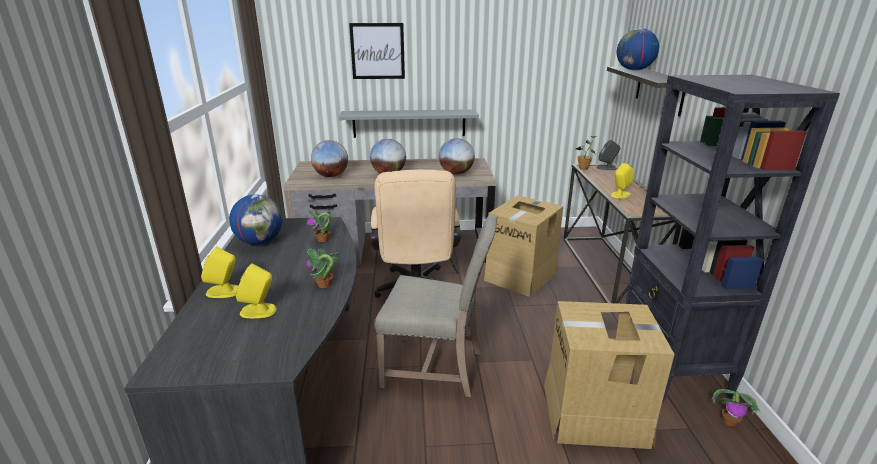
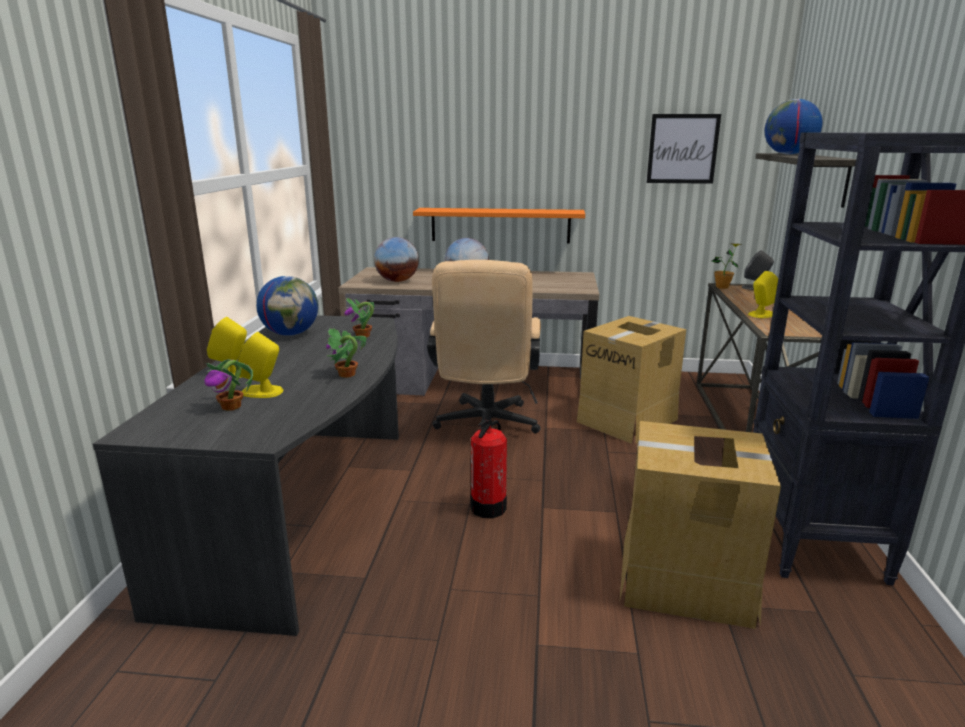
camera: 10 degrees right, 5 degrees down
(377, 51) = (465, 135): picture -> picture (682, 149)
(409, 123) = (500, 225): grey shelf -> orange shelf
(436, 367) = (489, 508): beige chair -> fire extinguisher
(456, 173) = (551, 285): globe -> none
(730, 421) = (882, 611): potted plant -> potted plant (232, 407)

